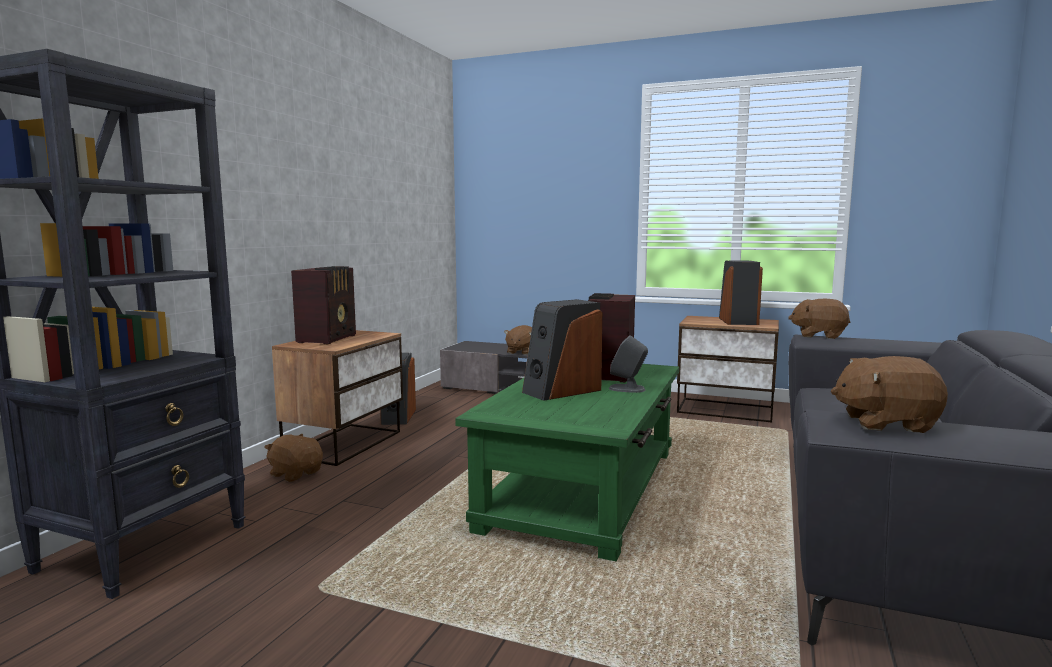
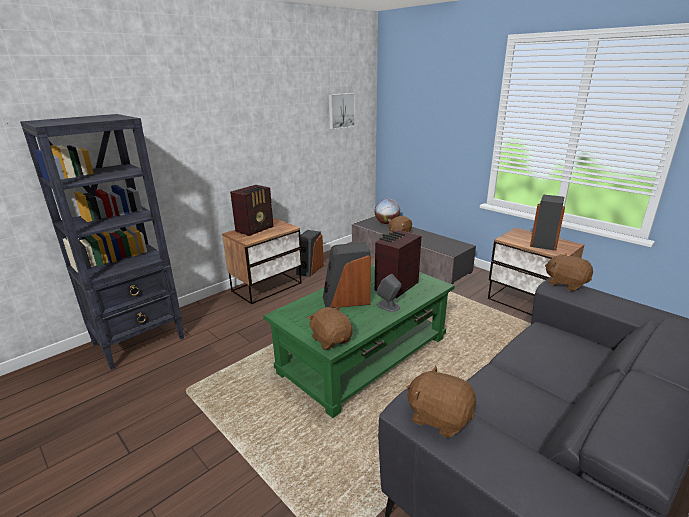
camera: 25 degrees right, 15 degrees up
(296, 473) = (229, 306): brown plush toy -> brown plush toy (331, 340)
(418, 180) = (341, 110): none -> picture
(491, 345) = (387, 223): none -> globe

